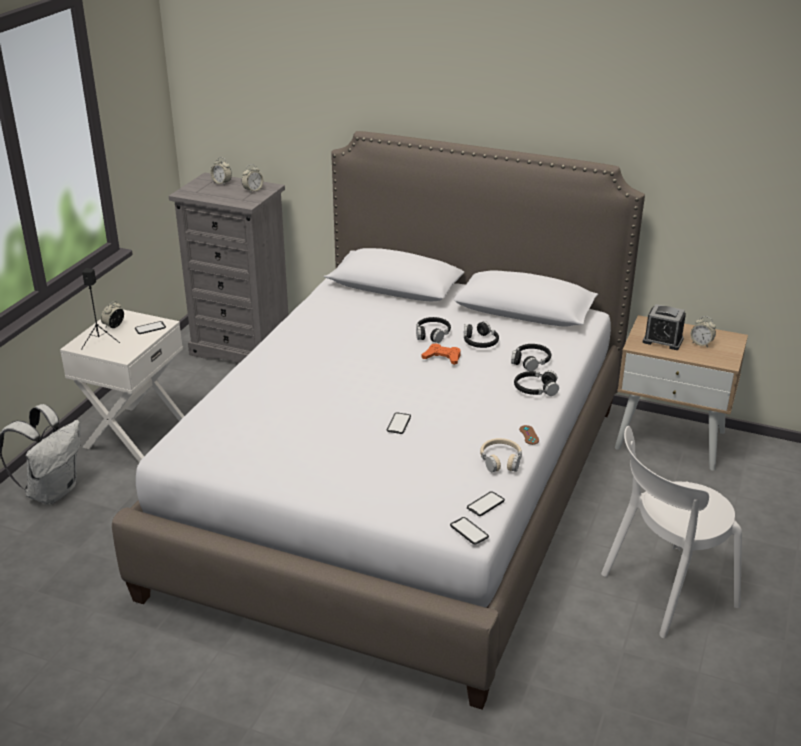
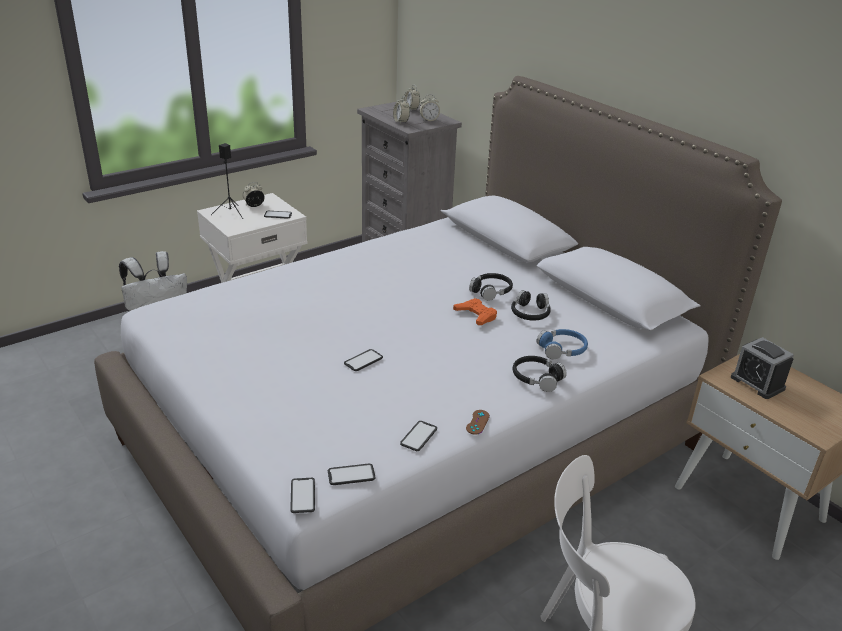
camera: 30 degrees right, 0 degrees up
(501, 460) = (418, 436): beige headphones -> phone
(531, 361) = (562, 349): black headphones -> blue headphones
(701, 343) = (805, 402): alarm clock -> alarm clock (401, 122)

